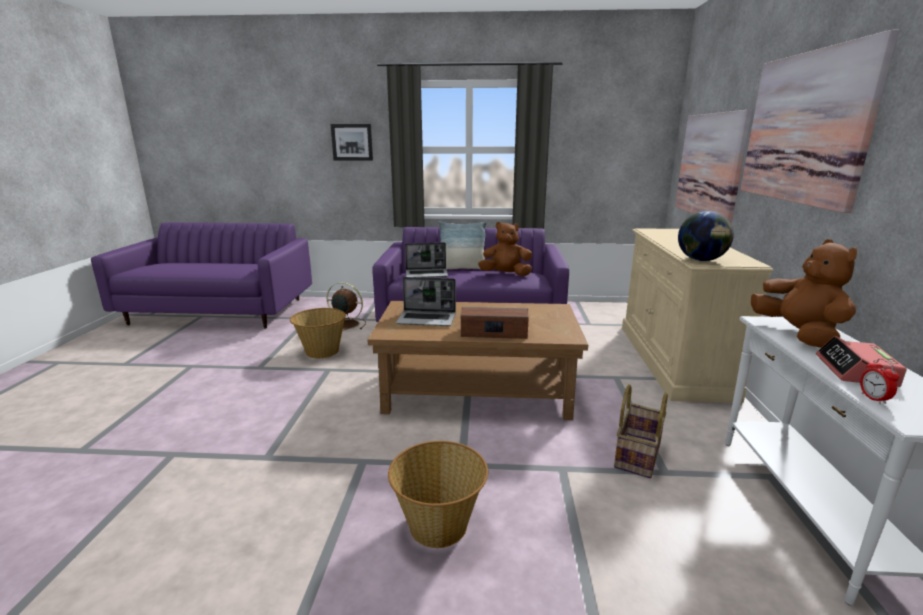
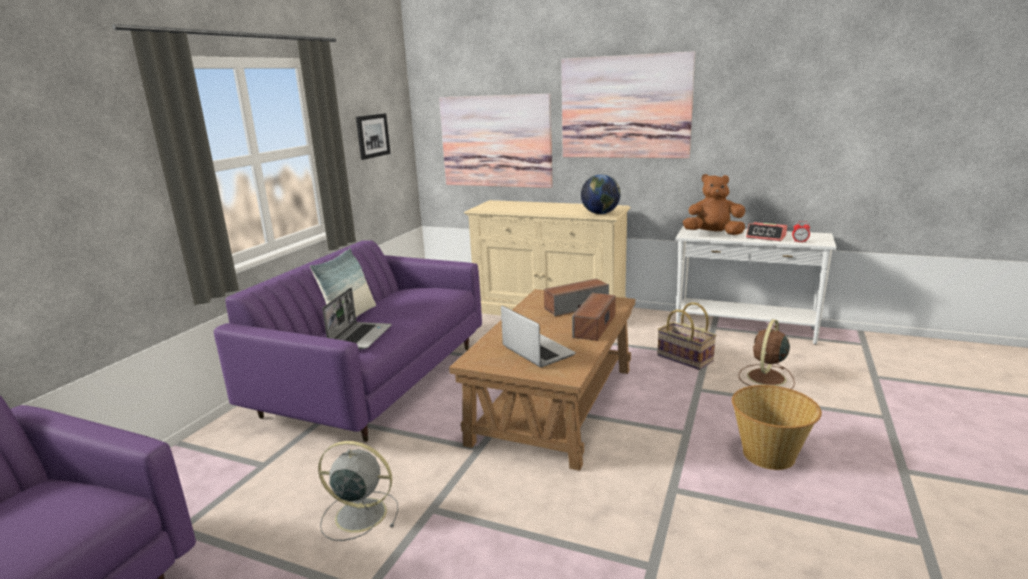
camera: 70 degrees left, 0 degrees up
(321, 351) = (358, 514): basket -> grey fan
(345, 324) = (265, 485): brown fan -> brown fan (766, 378)
(352, 142) = (73, 176): picture -> picture (372, 136)
(427, 319) = (536, 351): laptop -> laptop turned 60 degrees counterclockwise
(505, 274) = (412, 299): brown plush toy -> none
(538, 322) = (576, 306): none -> speaker

